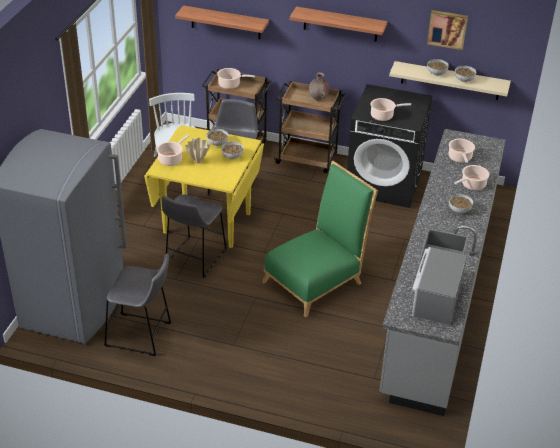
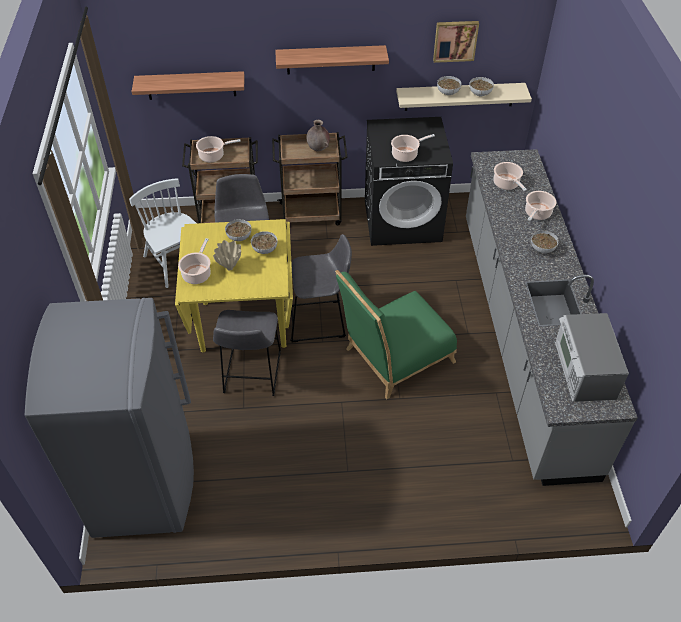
camera: 20 degrees left, 10 degrees up
(141, 335) = (241, 496): grey stool -> grey stool (320, 321)
(316, 280) = (394, 358): green chair -> green chair turned 150 degrees counterclockwise

